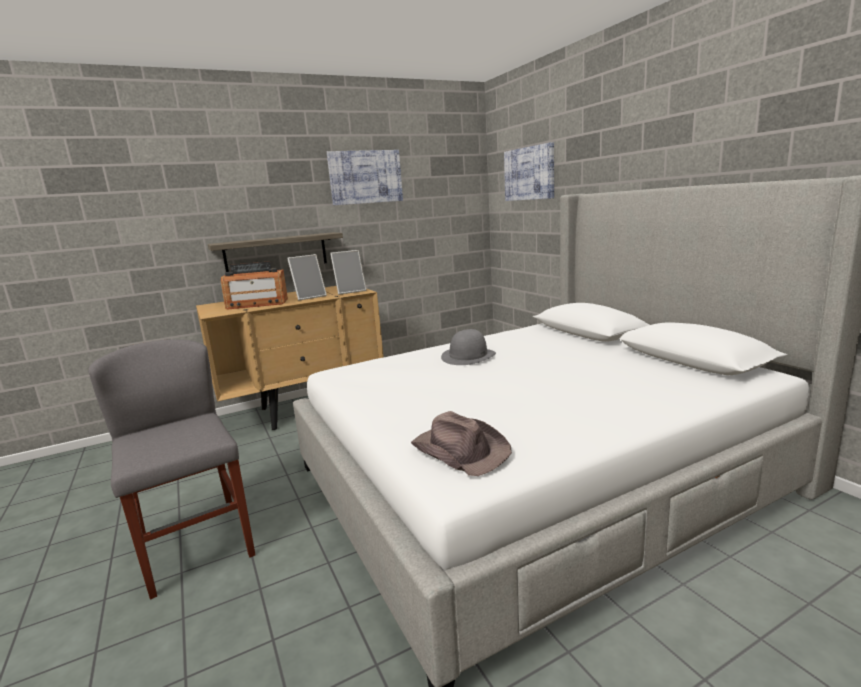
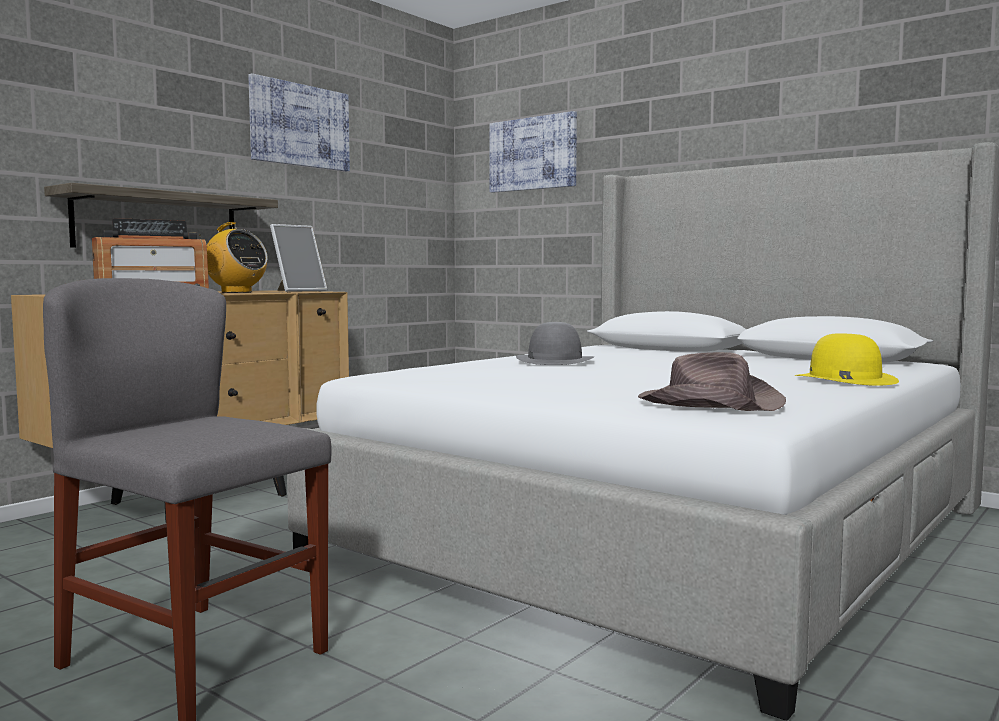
camera: 25 degrees left, 10 degrees down
(309, 297) = (236, 292): picture frame -> radio
(640, 409) = (844, 379): none -> yellow hat

